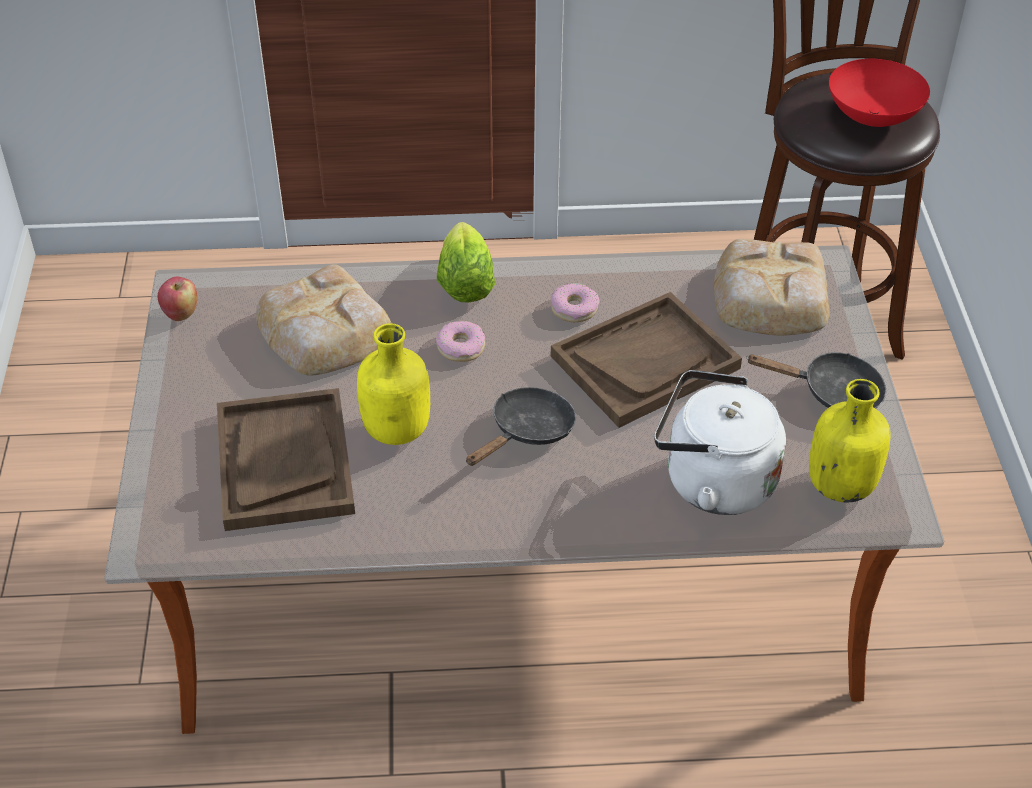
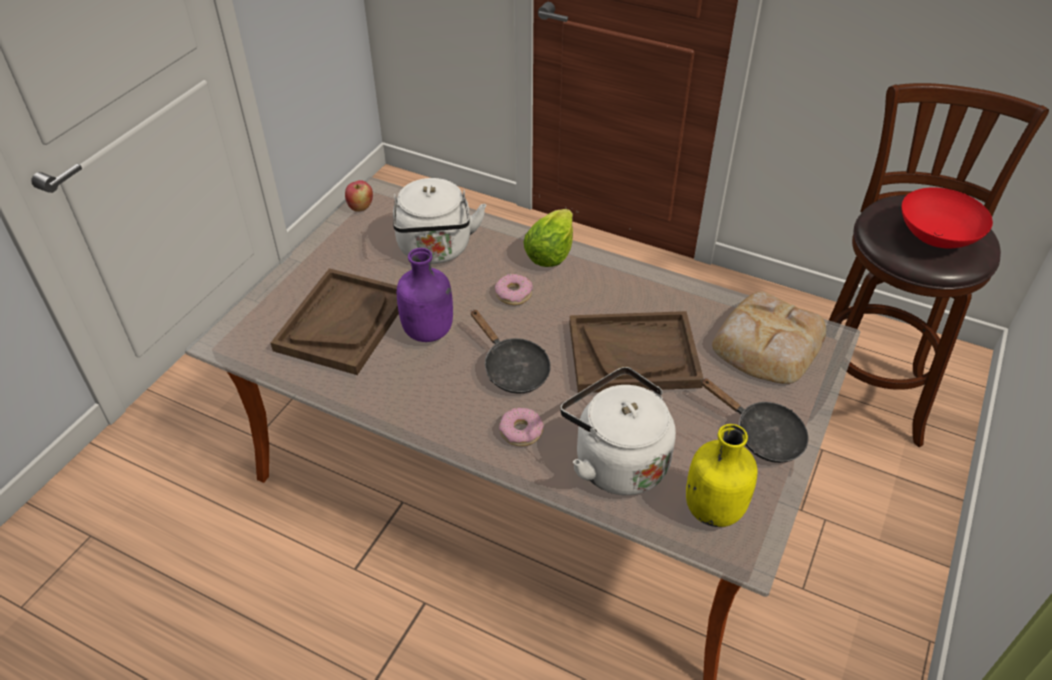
camera: 30 degrees right, 0 degrees up
(324, 331) = (436, 250): bread -> white kettle
(398, 430) = (429, 332): yellow bottle -> purple bottle
(527, 431) = (512, 368): black frying pan -> black frying pan turned 75 degrees clockwise
(574, 308) = (612, 298): donut -> donut (521, 431)

